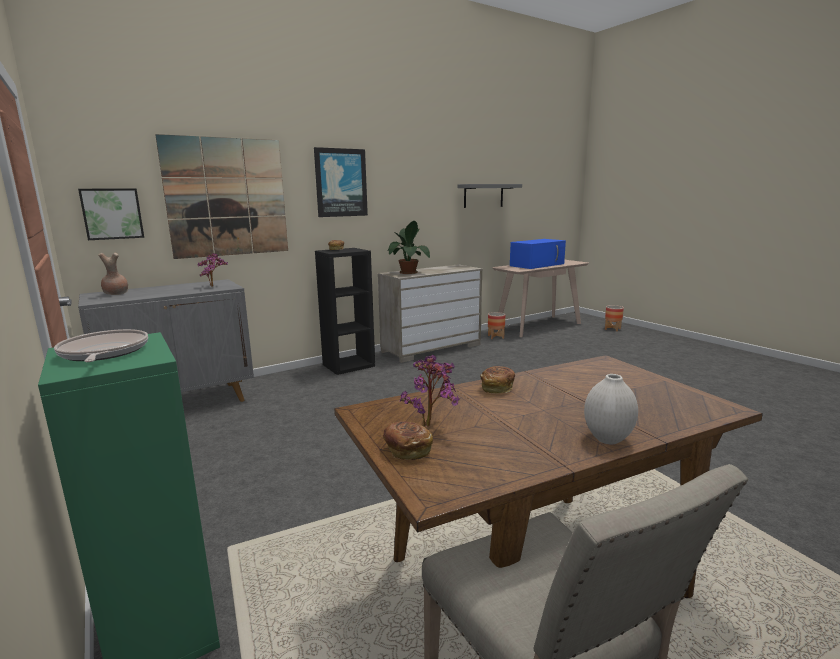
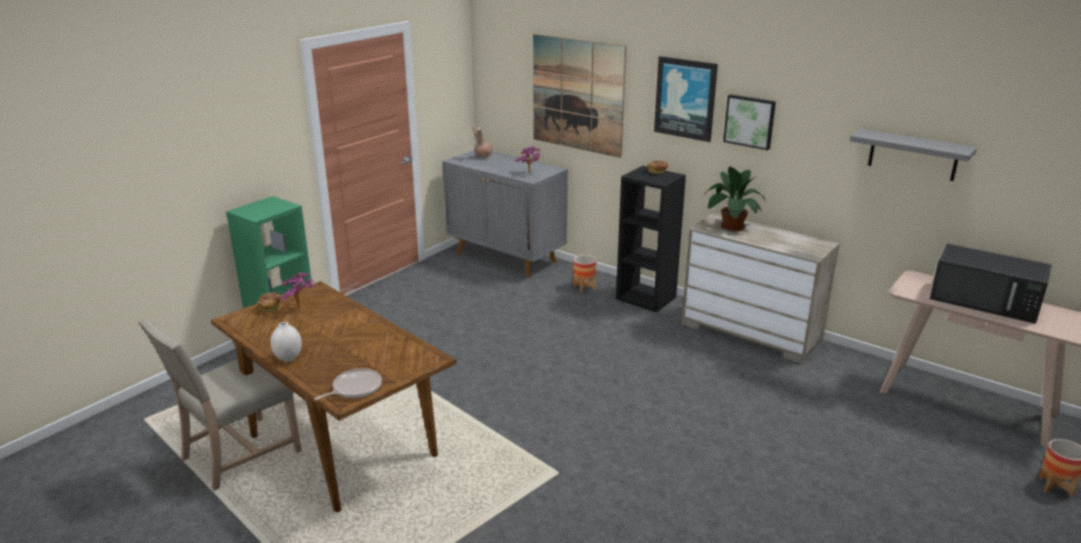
camera: 70 degrees right, 10 degrees up
(103, 353) = (264, 207): frying pan -> frying pan (355, 388)
(112, 213) = (503, 93): picture -> picture (750, 121)
(496, 337) = (854, 371): planter -> planter (584, 287)
(497, 388) = (361, 321): bread -> none
(537, 265) = (986, 301): blue microwave -> black microwave

